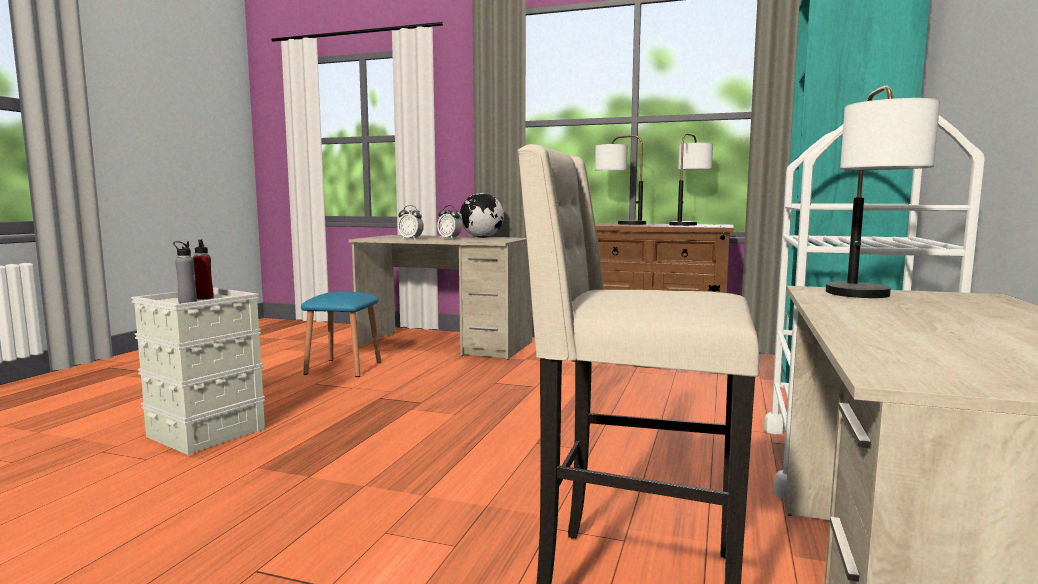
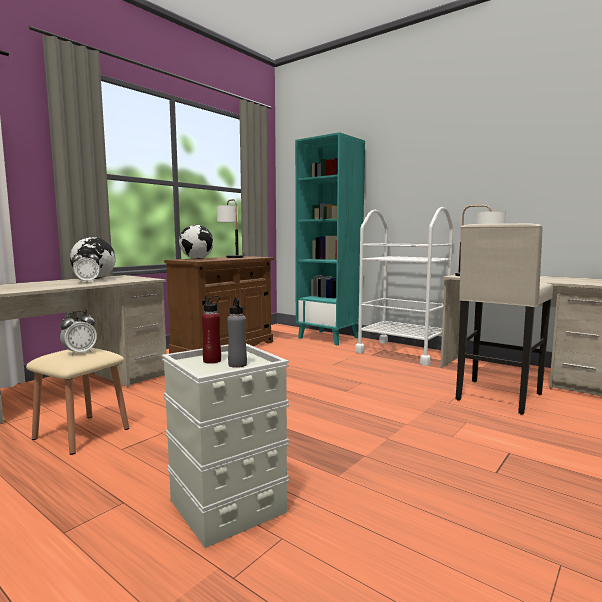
camera: 70 degrees left, 0 degrees up
(343, 368) = (82, 433): blue stool -> beige stool
(411, 239) = (61, 286): alarm clock -> alarm clock (79, 353)
(618, 223) = (197, 259): table lamp -> globe

